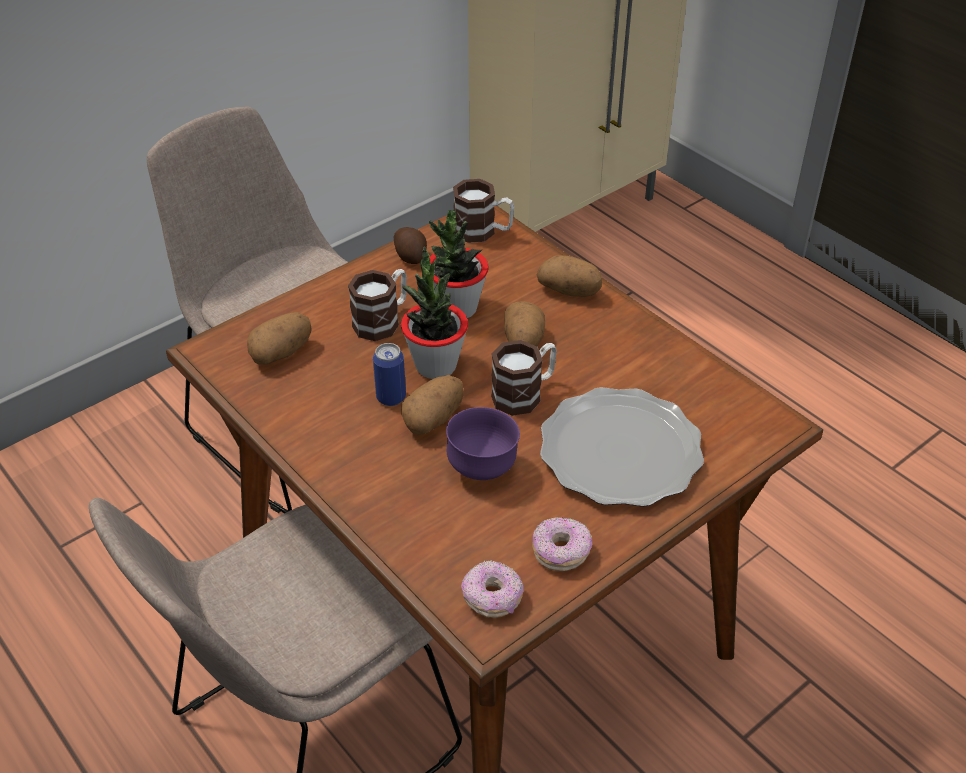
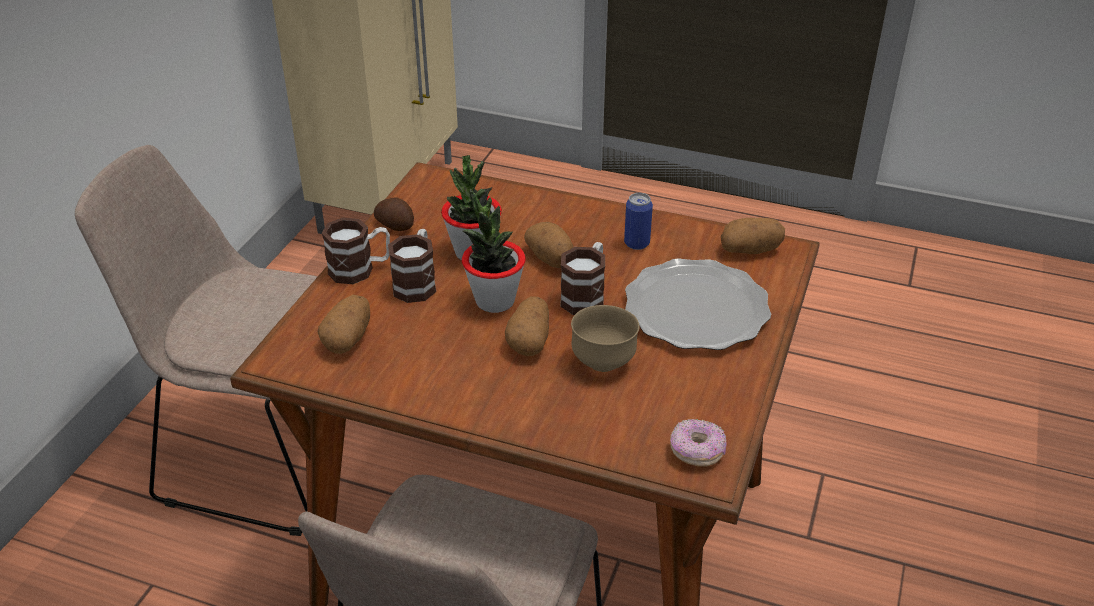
camera: 30 degrees left, 5 degrees down
(391, 397) = (479, 338): can -> can (637, 243)
(482, 469) = (603, 362): purple bowl -> brown bowl
(483, 232) = (442, 187): mug -> mug (360, 269)
(561, 552) = (717, 397): donut -> none
(569, 291) = (553, 209): potato -> potato (750, 250)

